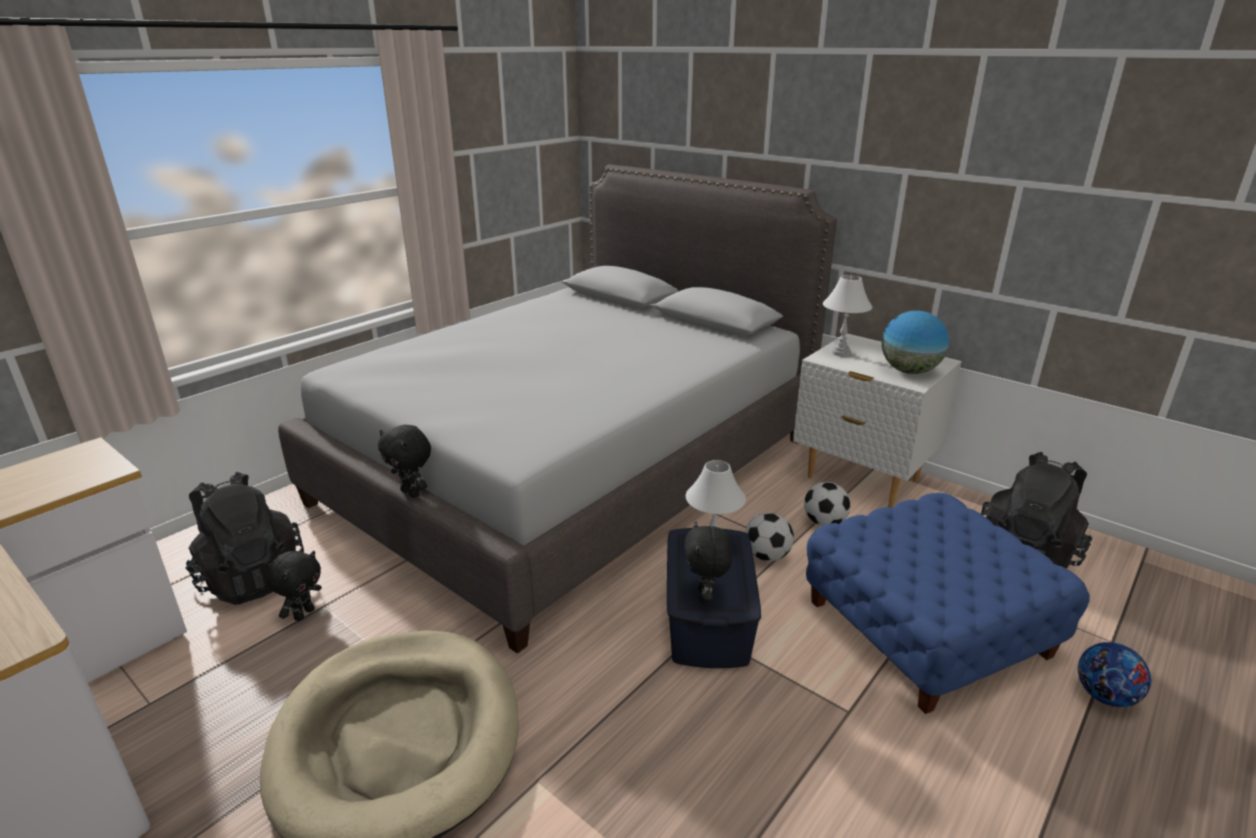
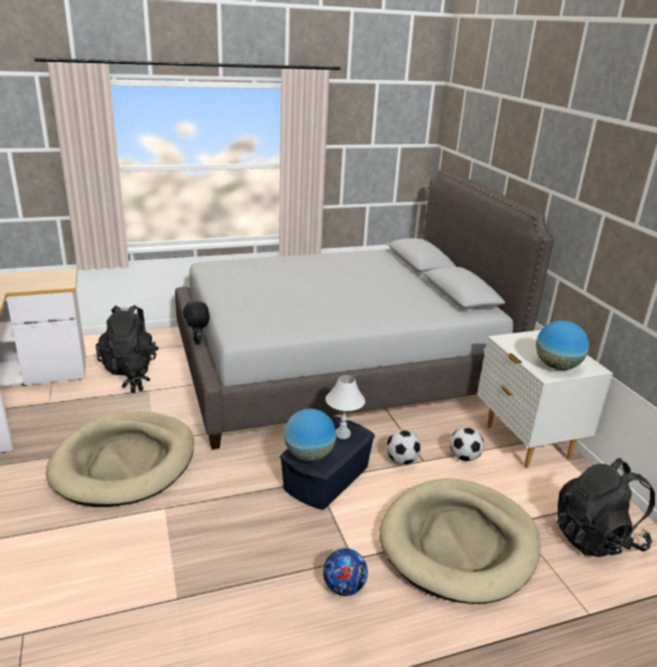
camera: 30 degrees right, 0 degrees up
(706, 596) = (309, 455): black plush toy -> globe
(840, 352) = (523, 339): white table lamp -> none
(926, 627) = (458, 543): blue ottoman -> beige dog bed
(1104, 696) = (536, 637): football -> football (344, 587)

